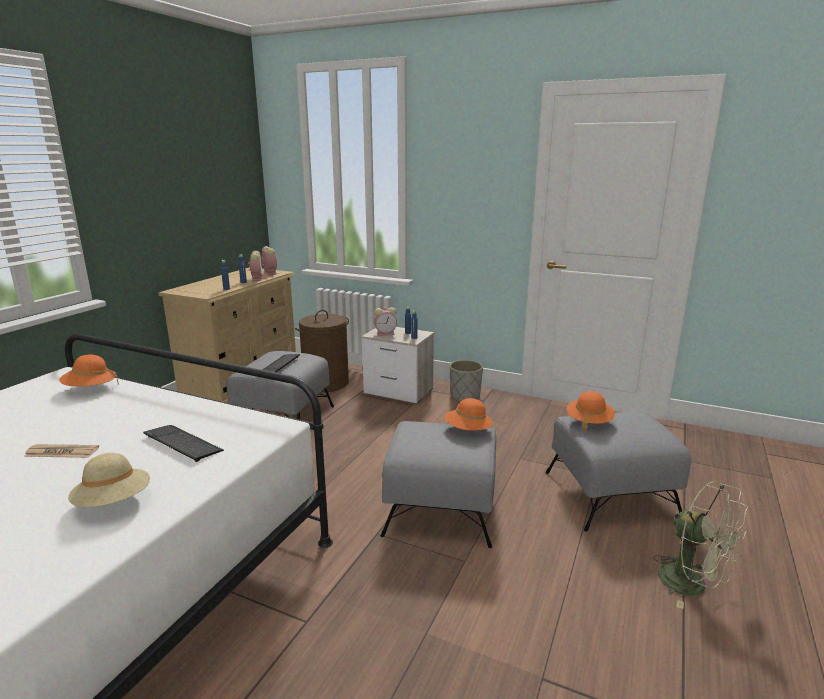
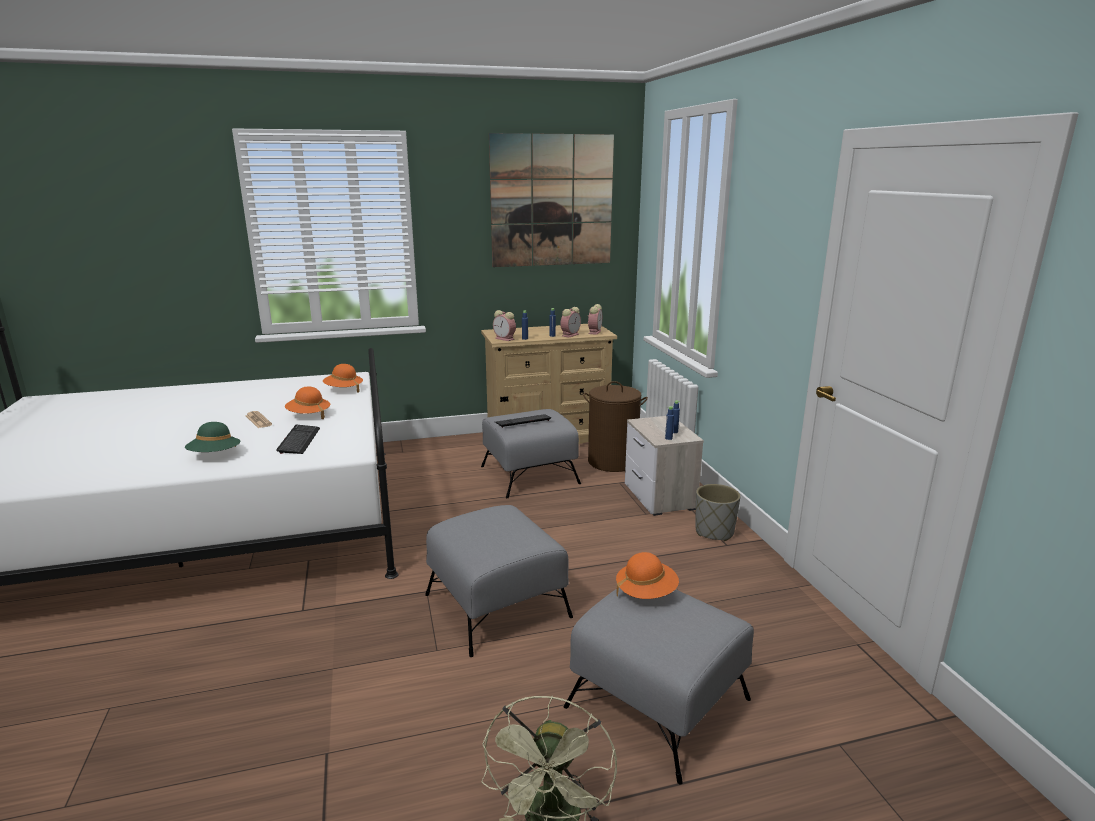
camera: 50 degrees right, 0 degrees up
(114, 502) = (215, 455): beige hat -> green hat
(198, 148) = (552, 201): none -> picture
(386, 333) = (653, 425): alarm clock -> alarm clock (505, 339)
(468, 430) = (530, 537): orange hat -> orange hat (308, 415)

